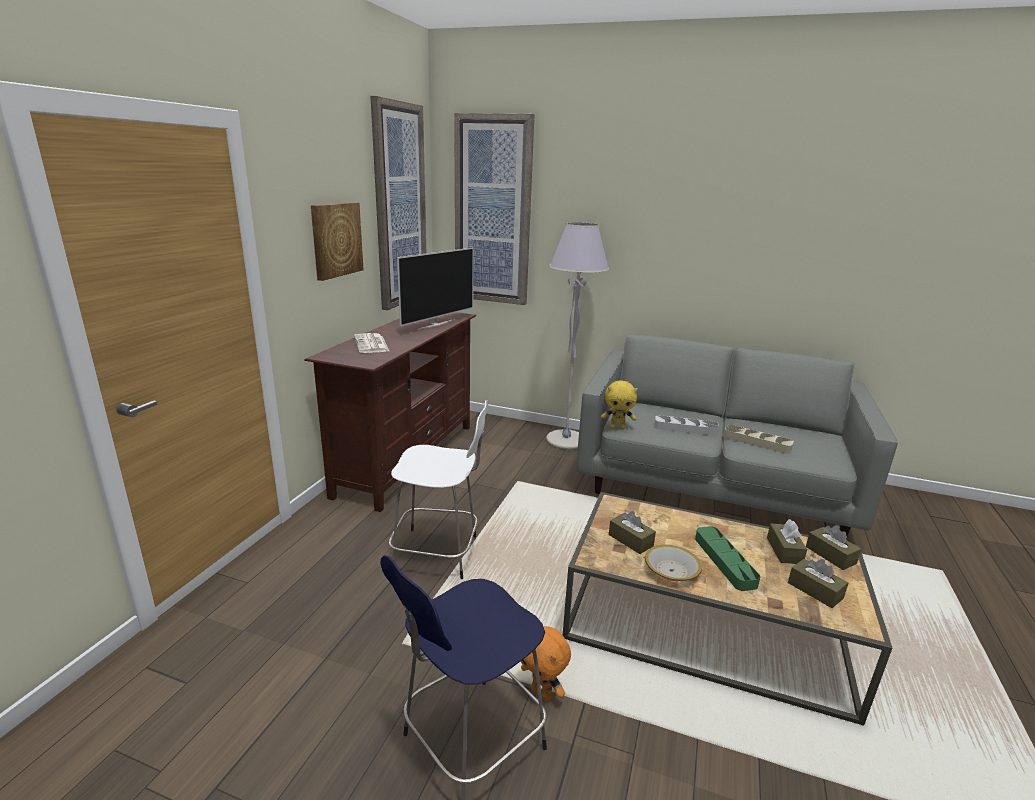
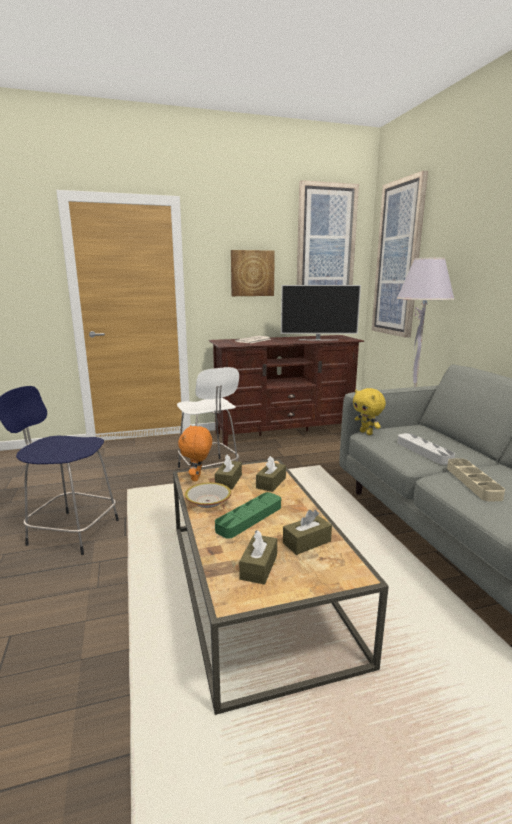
camera: 55 degrees right, 5 degrees down
(542, 693) = (124, 540): orange plush toy -> orange plush toy (197, 478)
(830, 555) = (337, 568): brown tissue box -> brown tissue box (271, 483)

